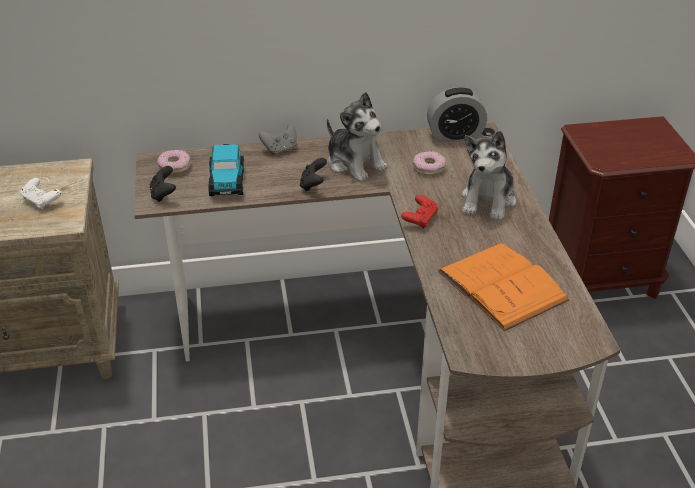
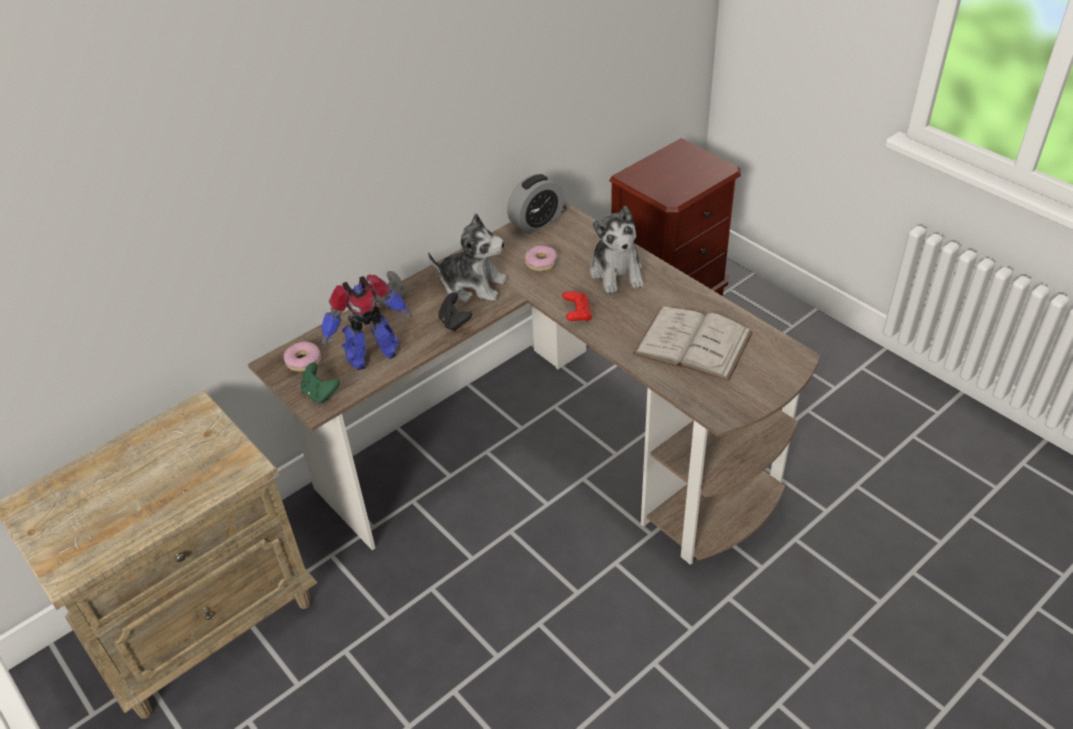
camera: 30 degrees left, 5 degrees up
(41, 201) = (197, 457): white game controller -> none
(163, 194) = (320, 394): black game controller -> green game controller
(227, 182) = (371, 354): toy car -> toy robot
(502, 285) = (693, 343): orange book -> white book

